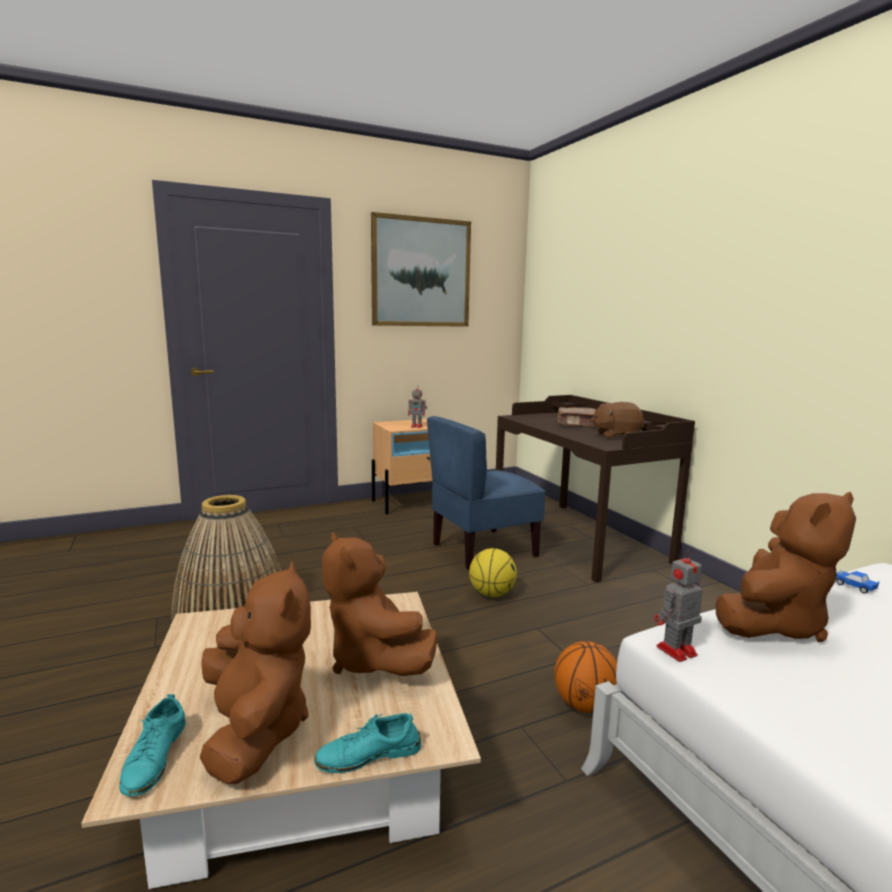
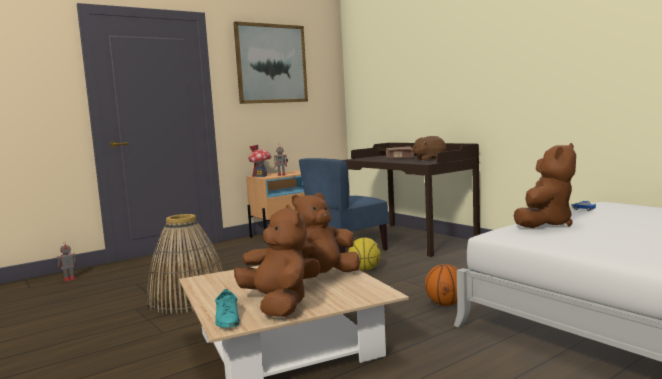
camera: 10 degrees left, 5 degrees down
(369, 755) = (348, 303): turquoise shoe -> none
(373, 660) = (324, 277): brown plush toy -> brown plush toy turned 90 degrees clockwise
(390, 425) = (261, 176): none -> toy house
(675, 651) = (498, 236): toy robot -> toy robot (68, 279)

